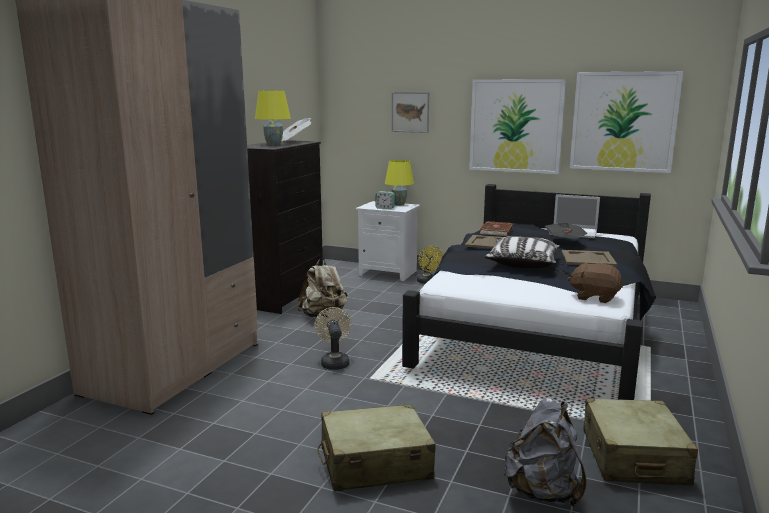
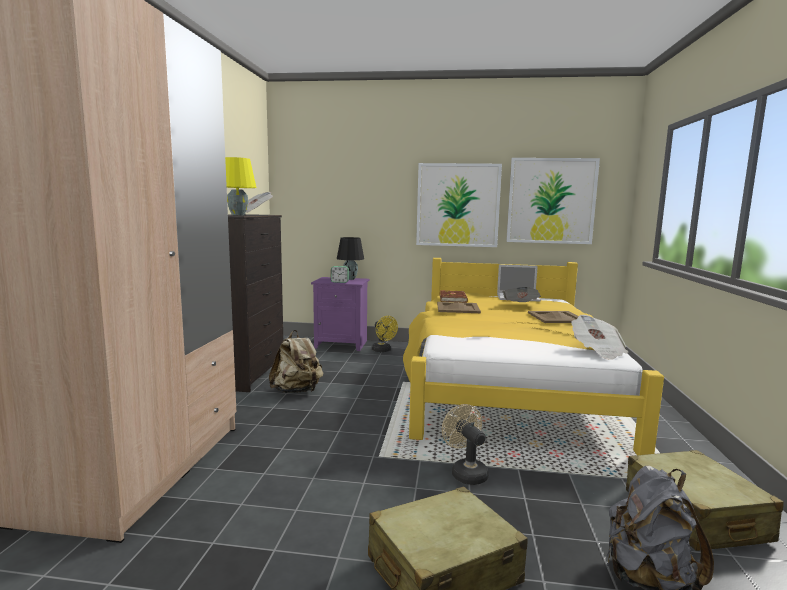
camera: 15 degrees left, 5 degrees down
(334, 362) = (331, 441): beige fan -> beige fan (465, 472)
(389, 273) = (342, 344): white nightstand -> purple nightstand
(398, 204) = (350, 279): yellow table lamp -> black table lamp
(410, 112) = (359, 193): picture -> none
(522, 263) = (504, 324): pillow -> none
(536, 328) = (507, 386): black bed -> yellow bed
(594, 297) = (597, 351): brown plush toy -> newspaper

